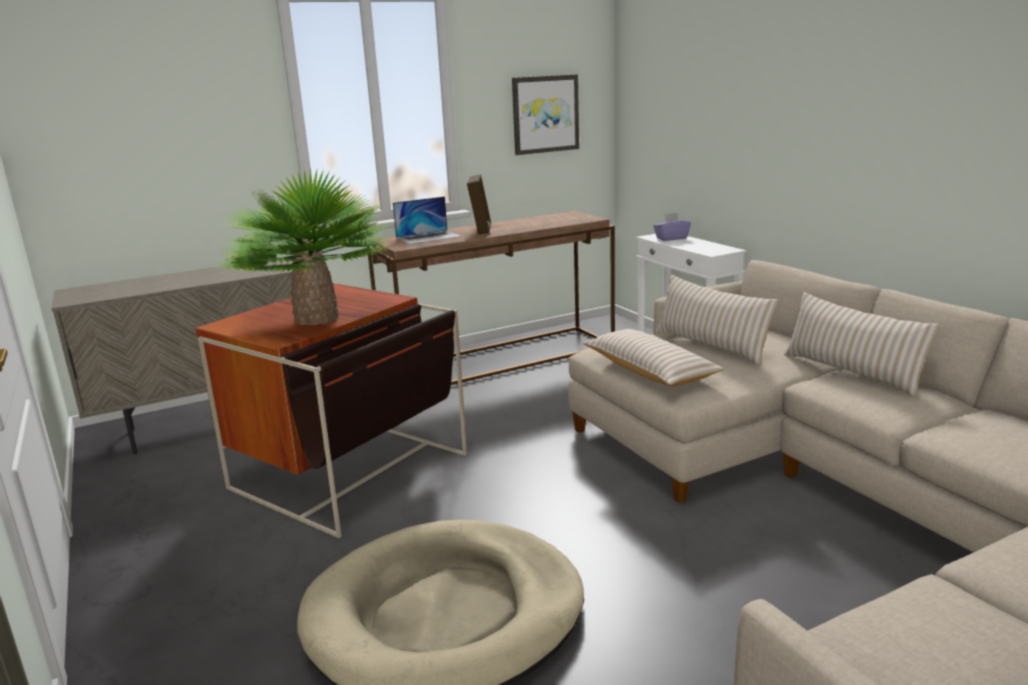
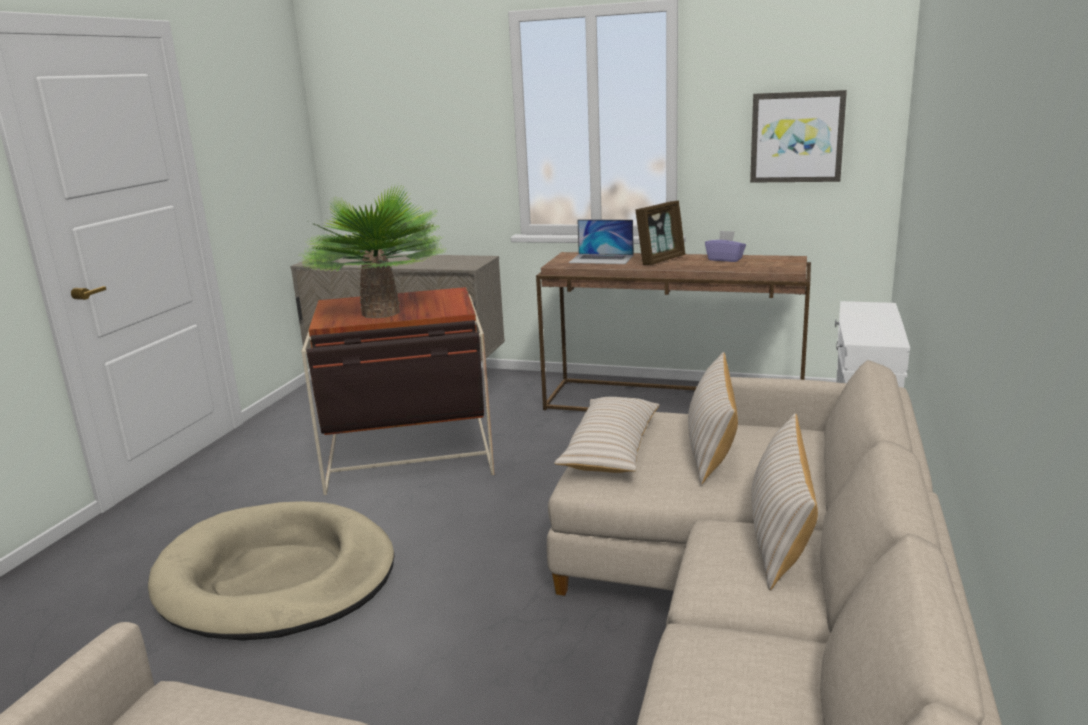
camera: 45 degrees right, 0 degrees up
(671, 238) = (870, 312): purple tissue box -> purple tissue box (725, 259)

